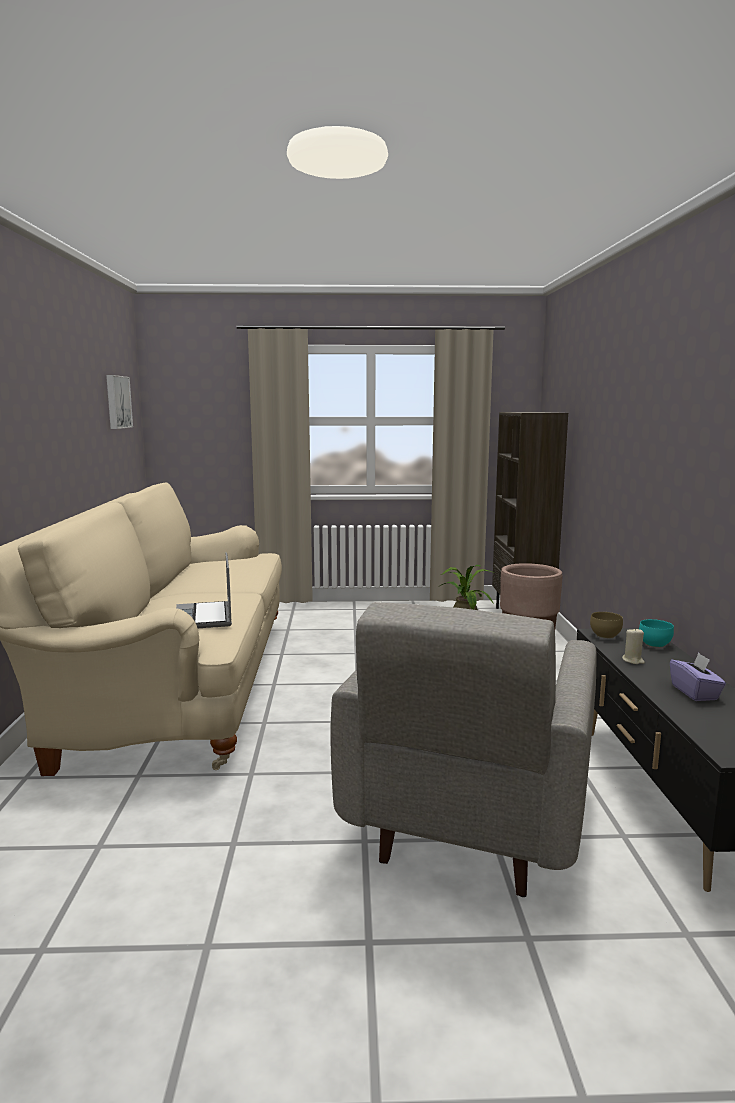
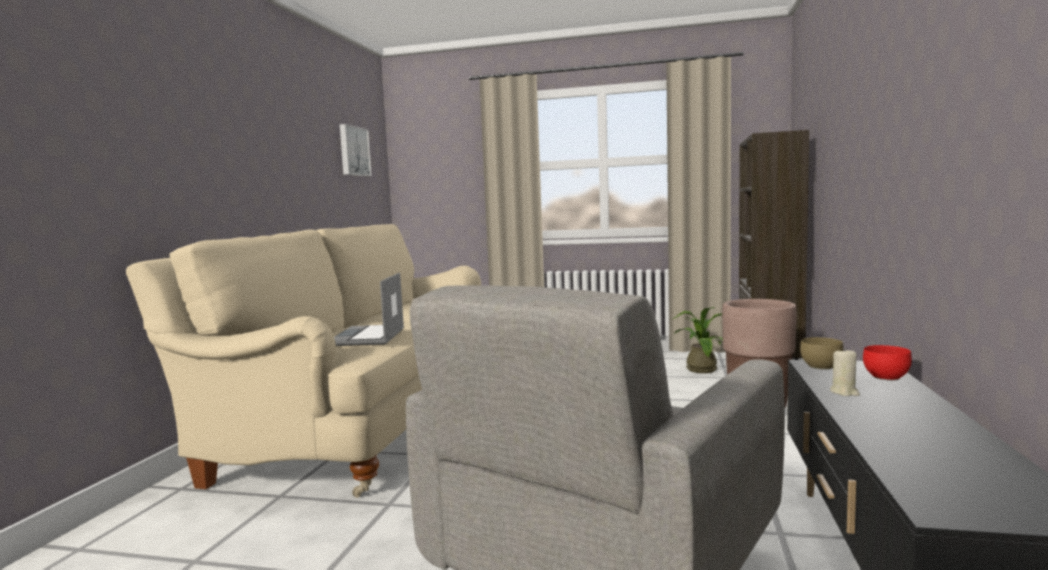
camera: 15 degrees right, 5 degrees down
(653, 644) = (884, 377): turquoise bowl -> red bowl
(695, 692) = (919, 430): purple tissue box -> none

